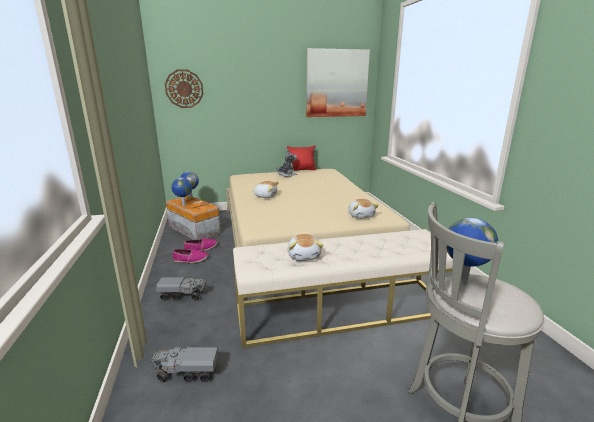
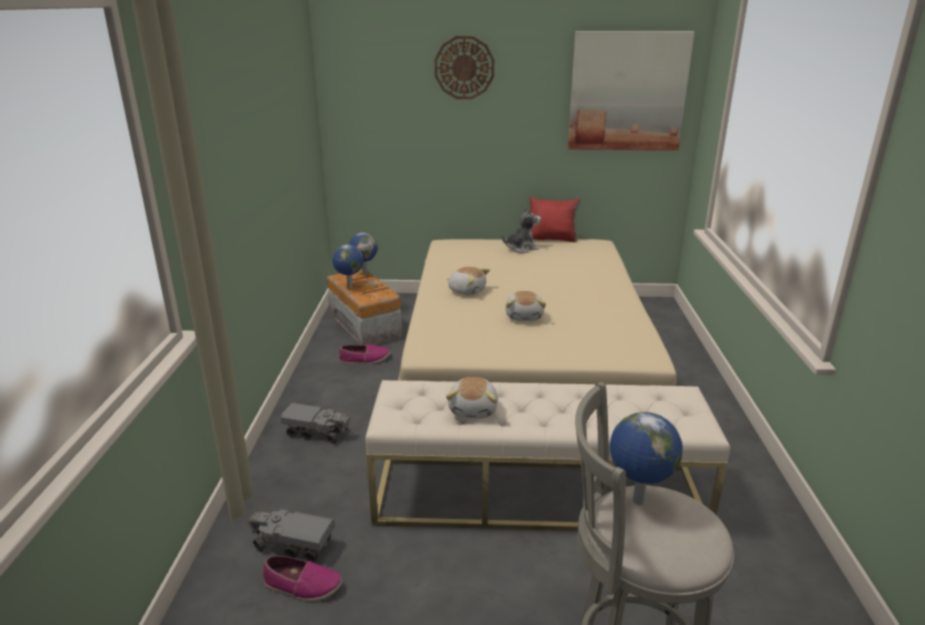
camera: 15 degrees right, 5 degrees up
(184, 89) = (367, 98): wall clock -> wall clock (464, 68)
(191, 259) = (345, 377): shoe -> shoe (302, 585)
(361, 216) = (600, 347): plush toy -> plush toy (524, 316)

